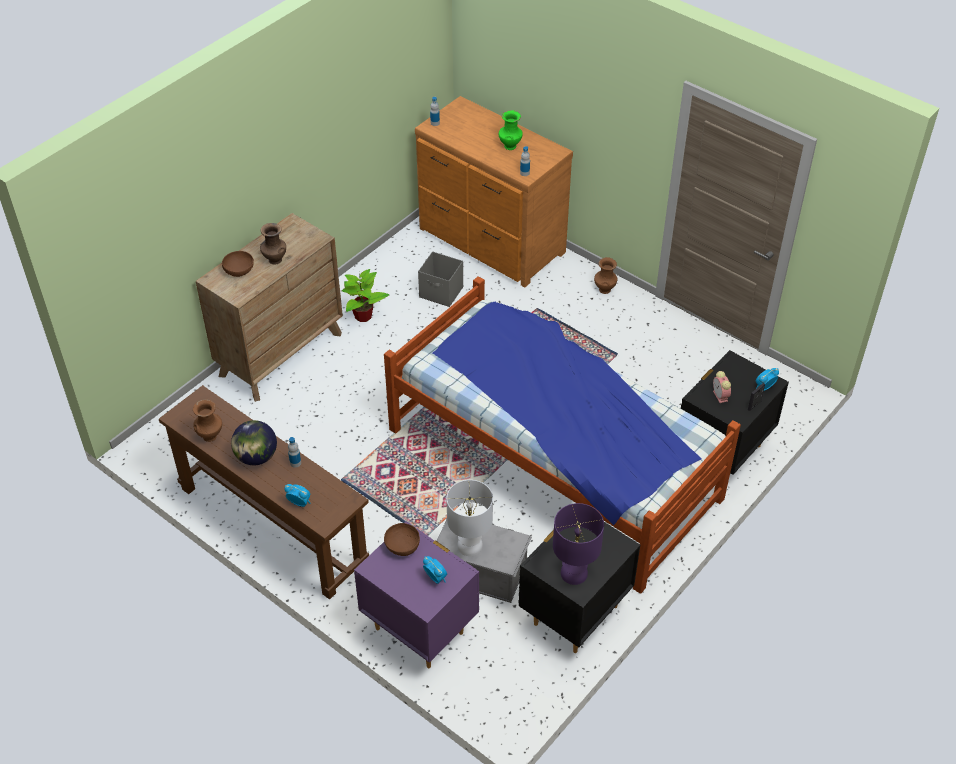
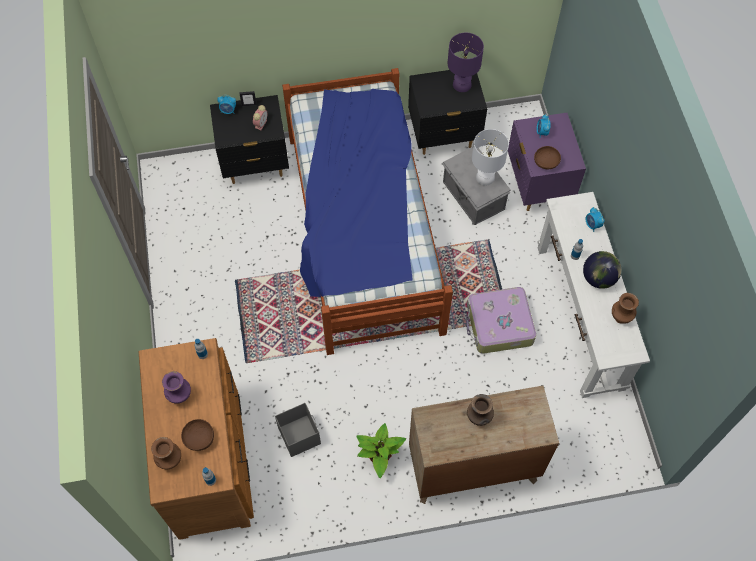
camera: 140 degrees left, 15 degrees up
(239, 270) = (515, 427): brown bowl -> brown bowl (199, 438)
(273, 525) = (579, 316): brown console table -> white console table
(347, 468) = (499, 325): none -> suitcase
(510, 146) = (180, 396): green vase -> purple vase
(604, 289) = (180, 342): brown vase -> brown vase (170, 461)

